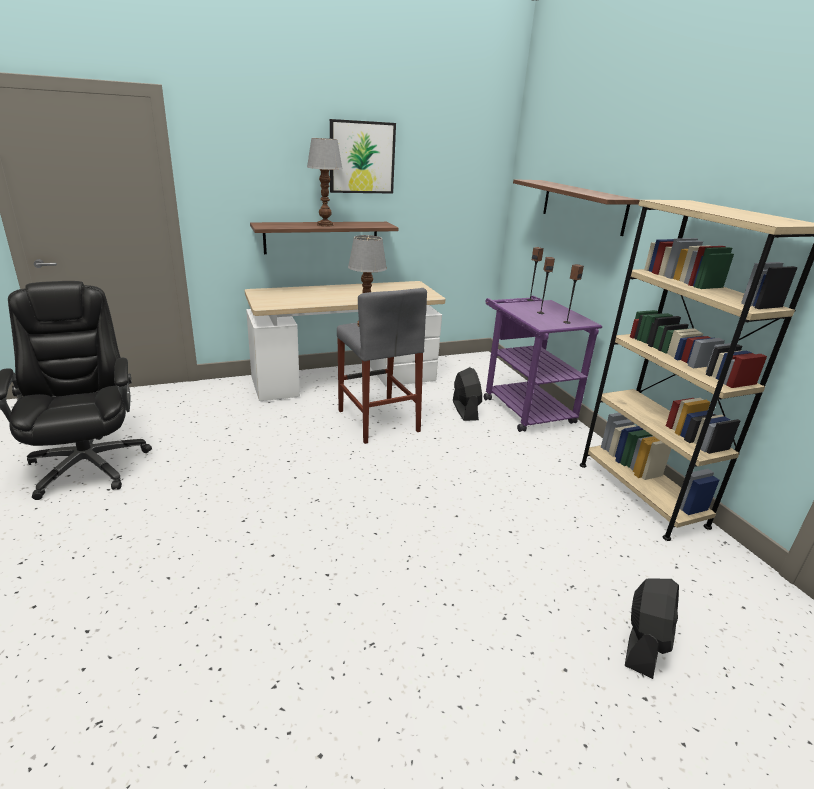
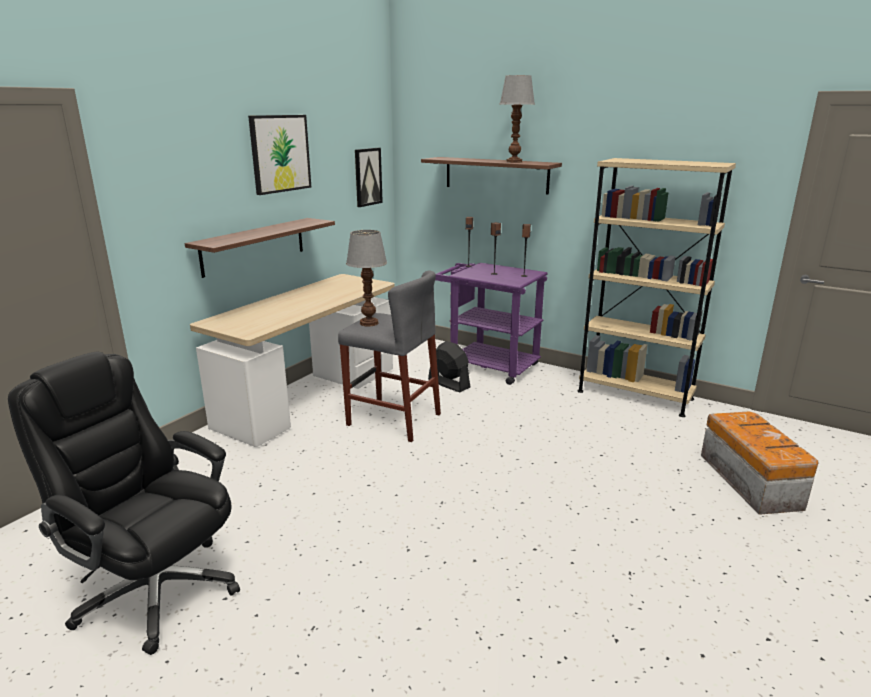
camera: 35 degrees left, 5 degrees down
(325, 225) = (267, 231): table lamp -> table lamp (514, 162)
(471, 192) = (367, 177): none -> picture
(644, 643) = (750, 480): black fan -> storage box

